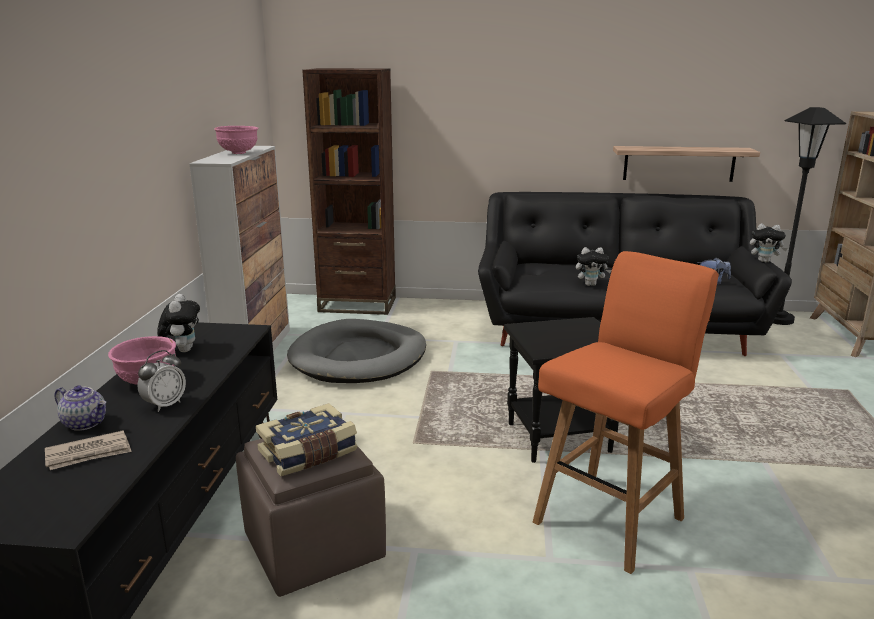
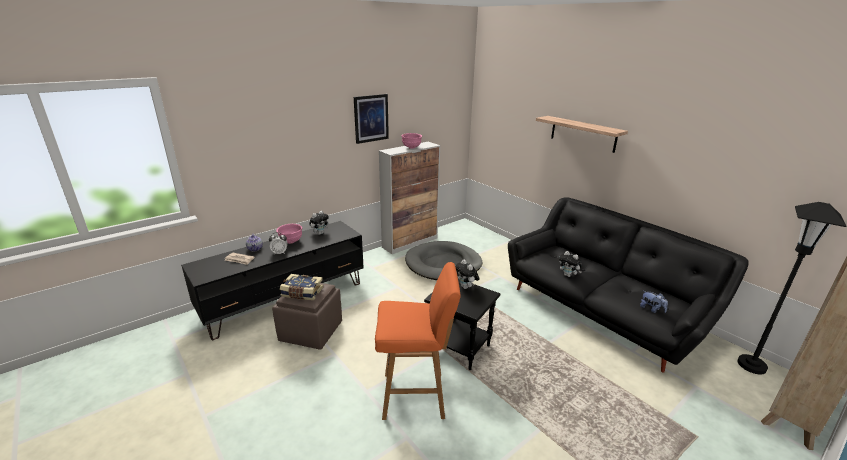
camera: 45 degrees right, 5 degrees up
(169, 92) = (371, 118): none -> picture
(357, 305) = (486, 236): brown bookcase -> none
(679, 163) = (698, 214): shelf -> shelf (583, 134)
(764, 261) = (707, 312): plush toy -> plush toy (466, 287)

